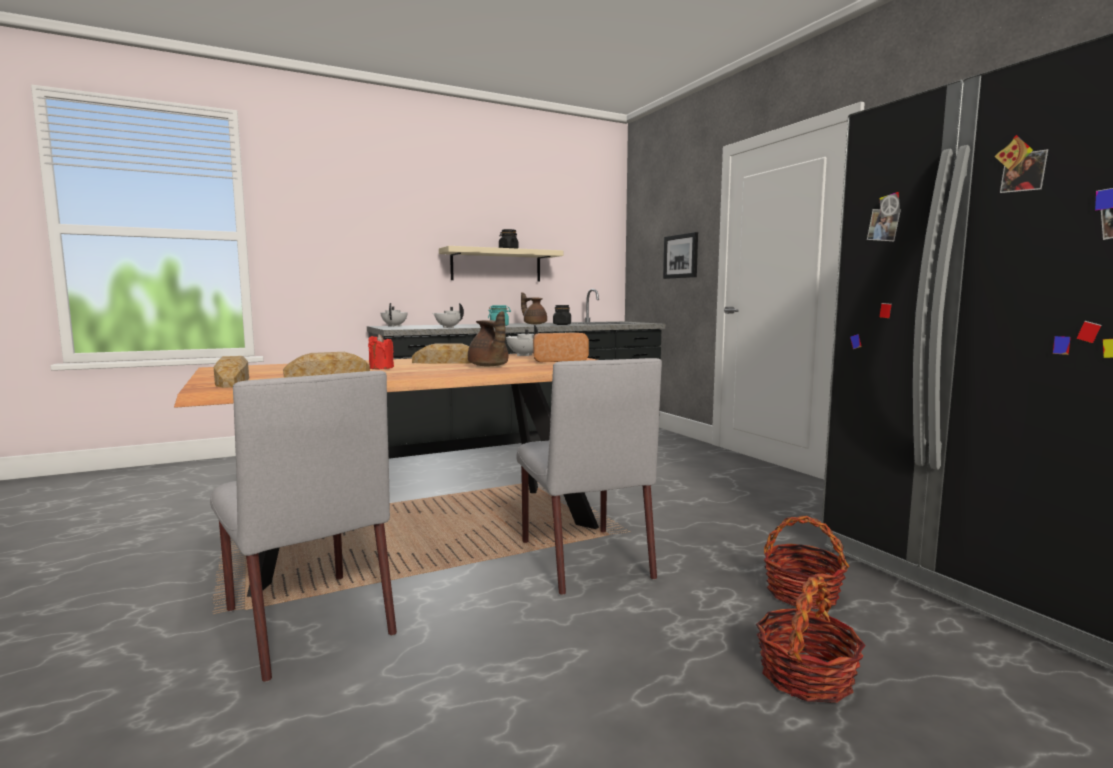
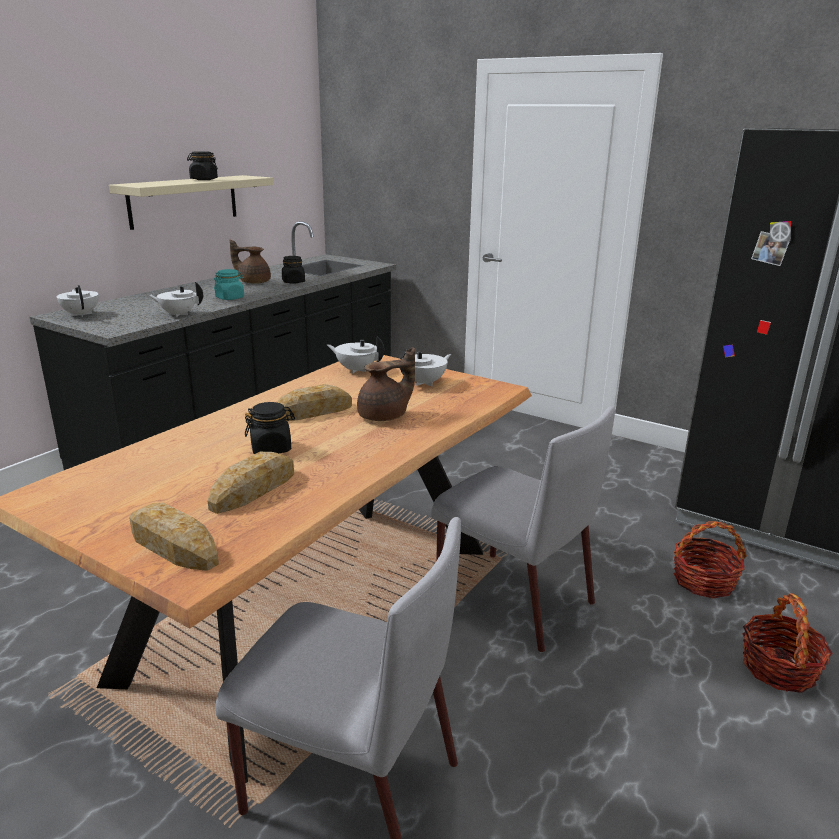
camera: 30 degrees left, 15 degrees up
(381, 368) = (271, 448): red candle -> black jar
(489, 366) = (385, 416): brown teapot -> brown teapot turned 60 degrees counterclockwise
(558, 360) = (425, 383): bread -> white teapot
(681, 256) = (415, 184): picture -> none

